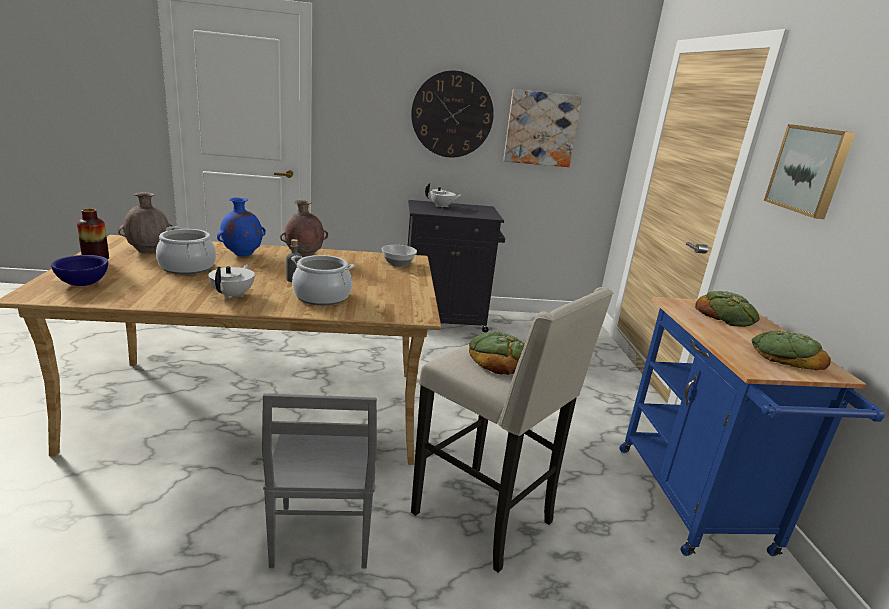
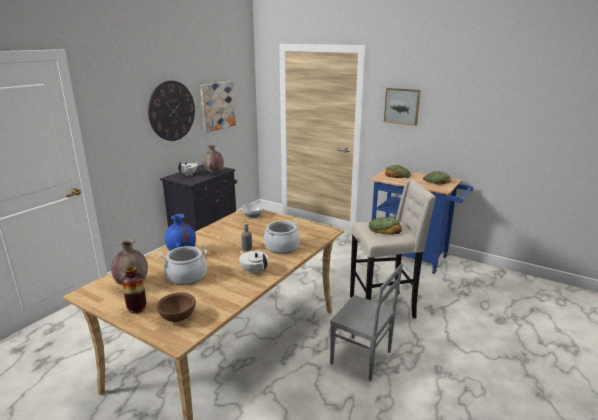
camera: 50 degrees left, 0 degrees up
(84, 284) = (178, 317): blue bowl -> brown bowl
(304, 256) = (208, 236): brown vase -> brown vase (214, 173)

